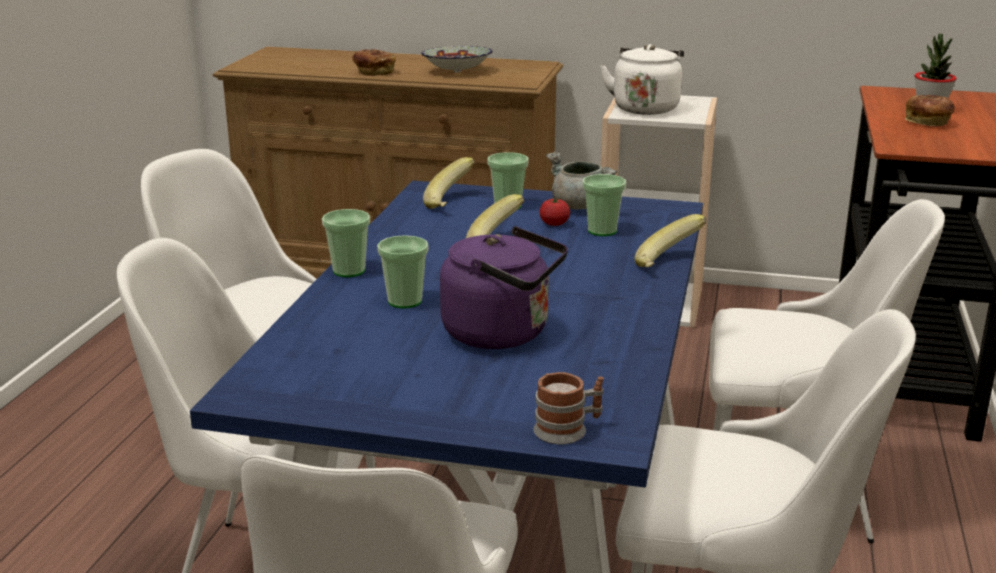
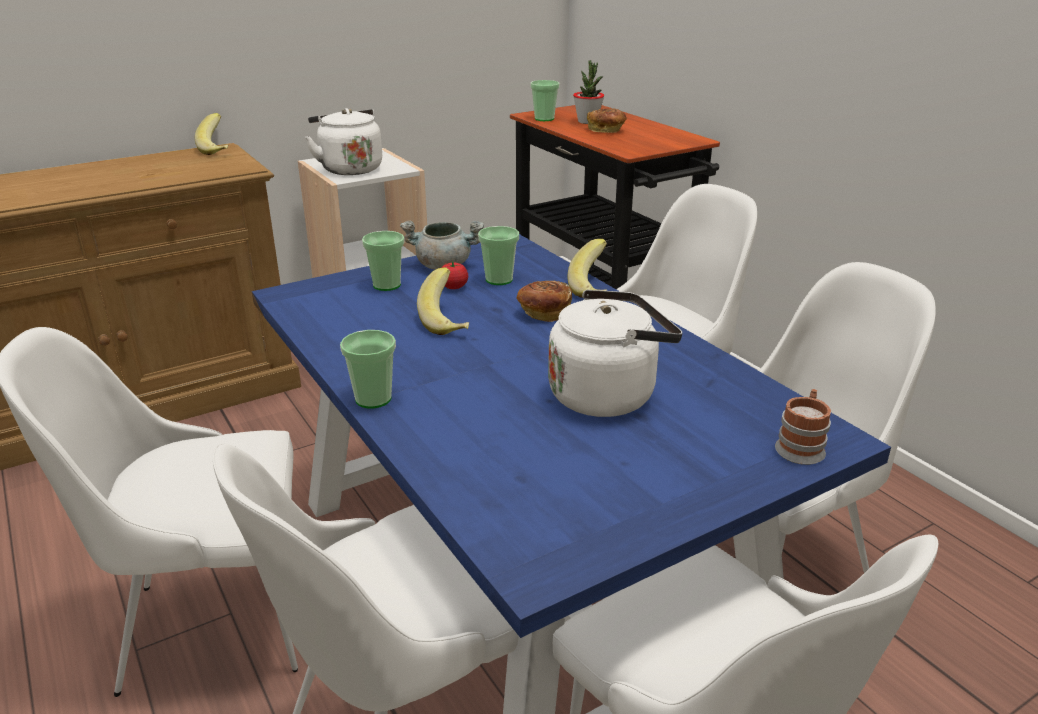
camera: 45 degrees left, 5 degrees up
(373, 72) = (64, 192): bread -> bread (544, 312)
(404, 301) = (479, 404): cup -> cup (544, 119)
(452, 203) = (335, 300): banana -> banana (219, 150)
(457, 72) = (157, 172): bowl -> none
(502, 334) = (607, 394): purple kettle -> white kettle

